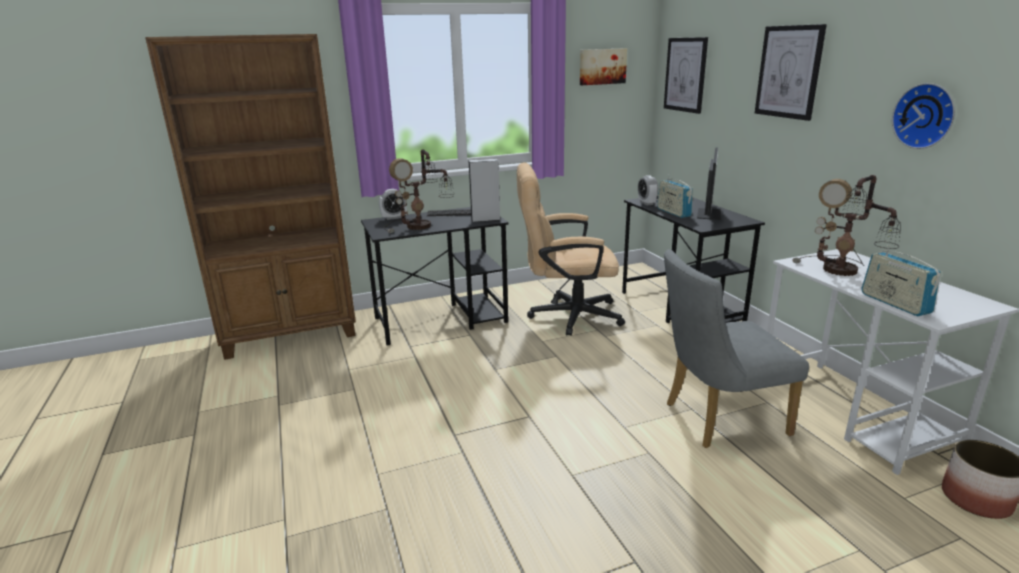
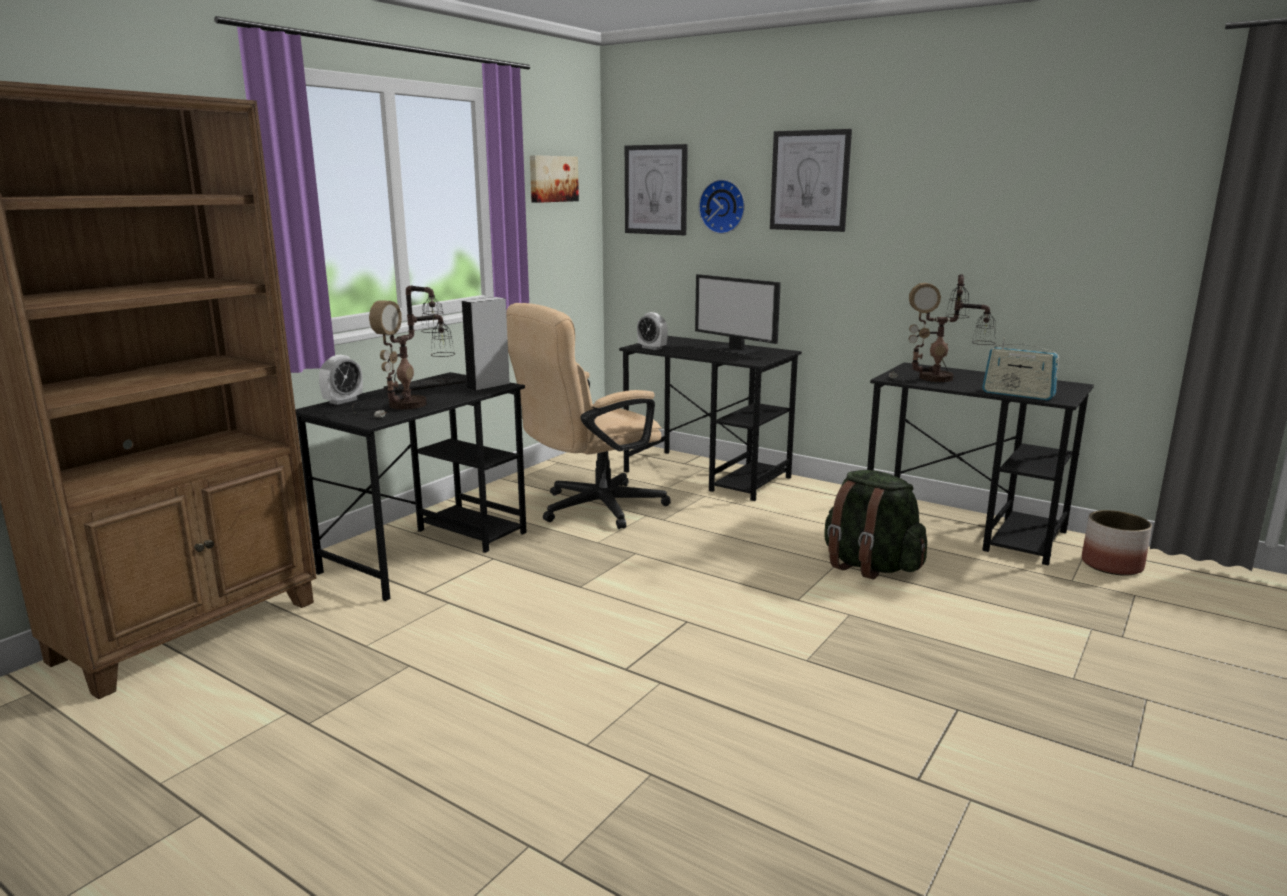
camera: 35 degrees left, 5 degrees down
(673, 212) = (698, 353): radio -> none
(708, 214) = (735, 350): monitor -> monitor turned 150 degrees clockwise
(717, 419) = (869, 566): grey chair -> green backpack
(854, 413) = (965, 528): white desk -> black desk
(925, 116) = (976, 217): wall clock -> wall clock (723, 206)

